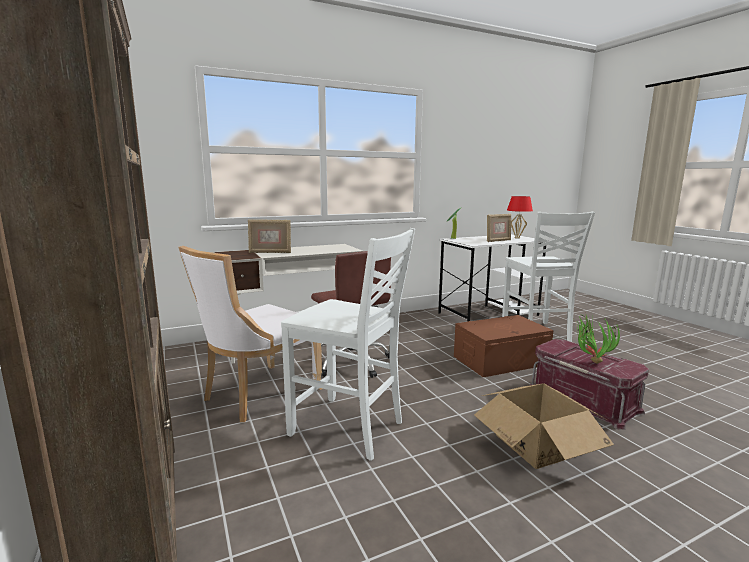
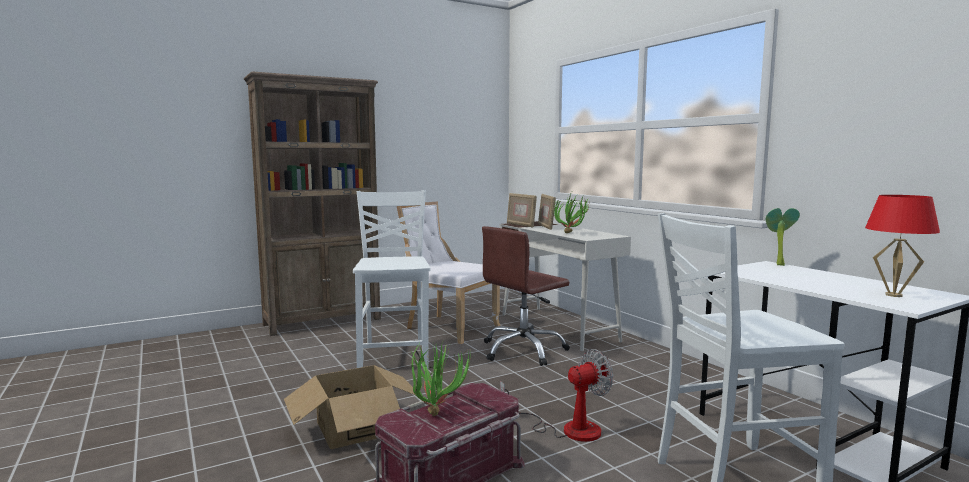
camera: 85 degrees right, 5 degrees down
(320, 250) = (572, 233): none -> potted plant
(349, 428) = (395, 356): white chair -> white chair turned 150 degrees clockwise
(498, 241) = (804, 282): picture frame -> picture frame (521, 225)
(500, 360) = (568, 429): brown storage box -> fan

